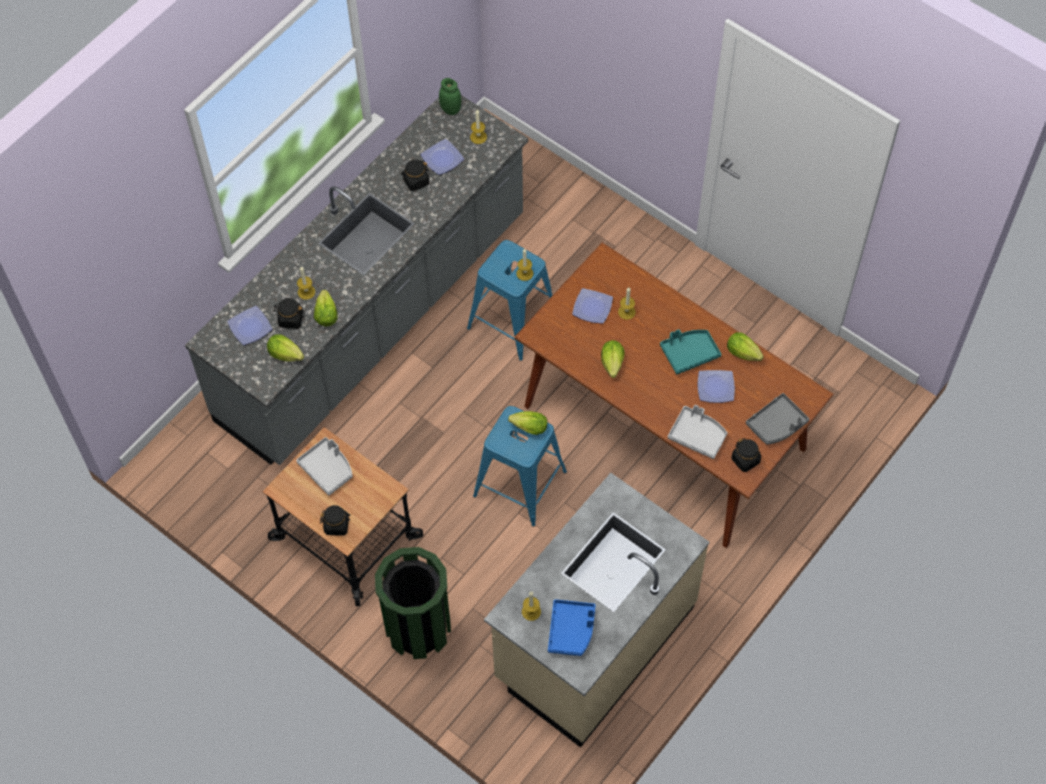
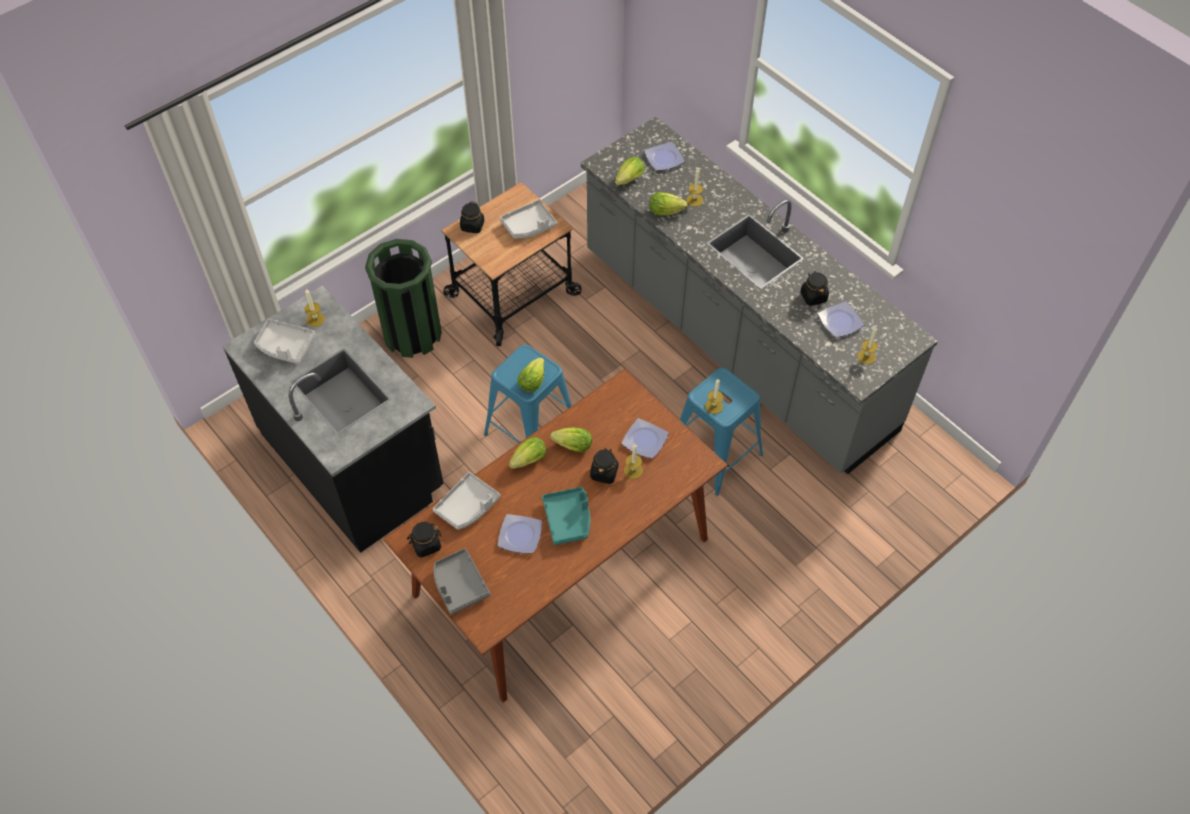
camera: 100 degrees right, 5 degrees down
(290, 319) = (666, 186): black jar -> black jar (604, 473)
(450, 109) = (906, 337): green jar -> none
(571, 630) = (285, 346): blue tray -> grey tray
(593, 642) = (354, 461): beige counter -> black counter
(745, 354) = (554, 574): lettuce -> lettuce (527, 461)

